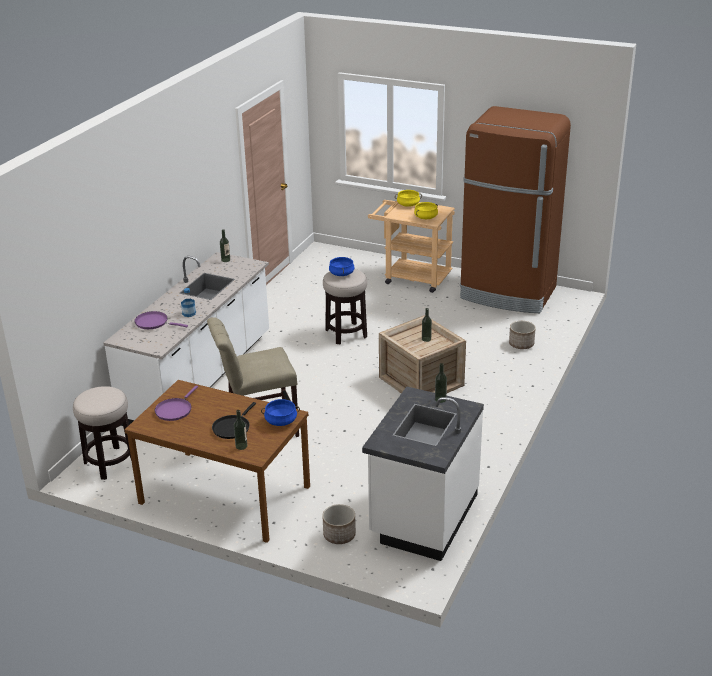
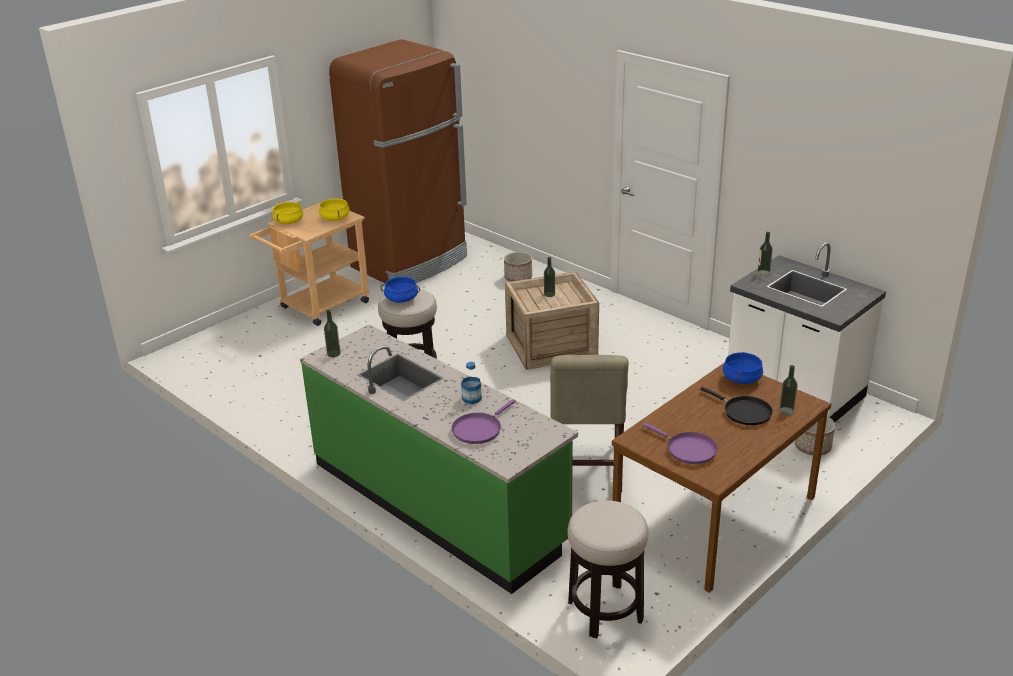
camera: 70 degrees left, 0 degrees up
(200, 379) = (438, 503): white counter -> green counter

